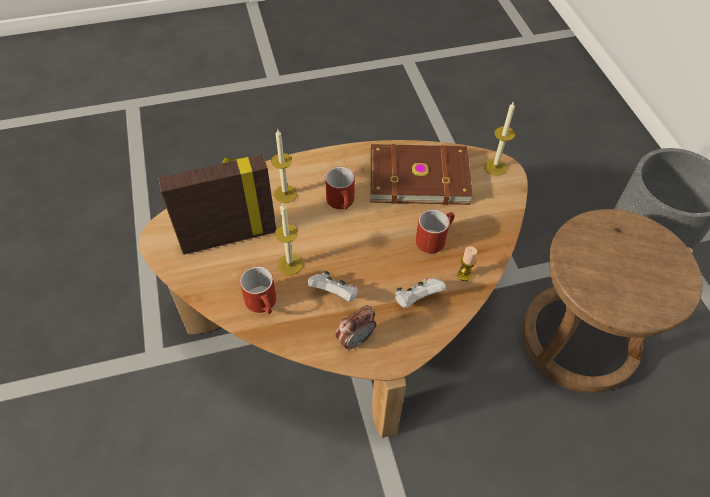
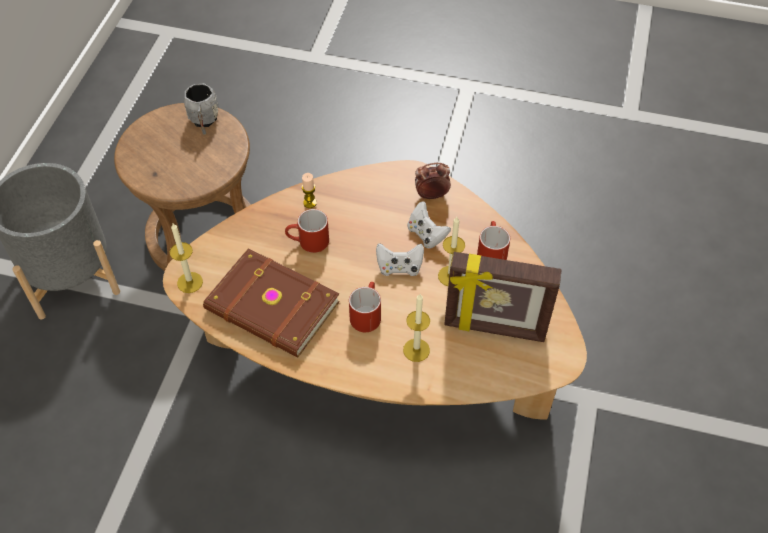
camera: 150 degrees left, 0 degrees up
(416, 299) = (363, 202): white game controller -> white game controller (399, 267)
(640, 304) = (204, 122): none -> grey mug

